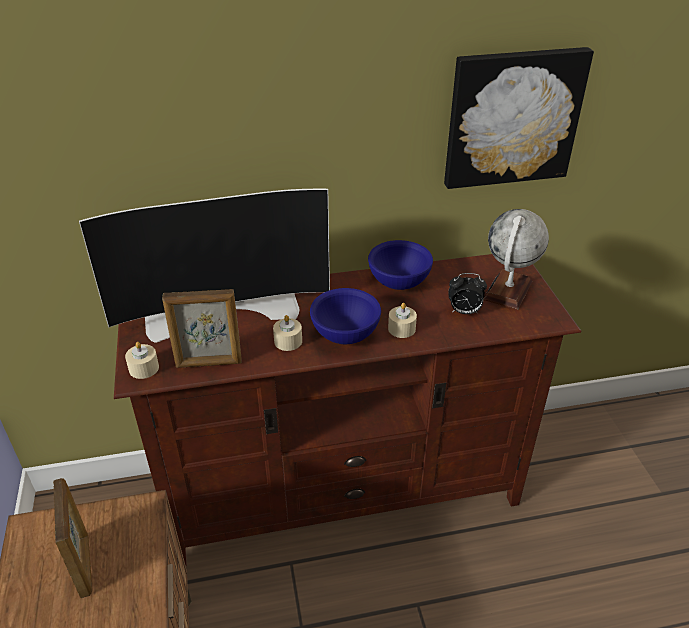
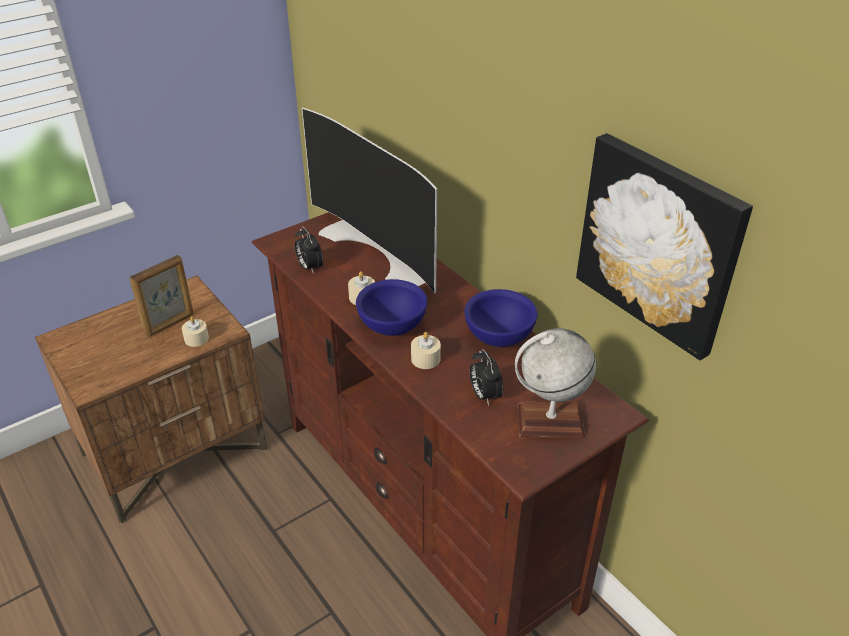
camera: 65 degrees right, 0 degrees up
(144, 368) = (286, 240): beige candle -> beige candle (196, 338)
(209, 363) = (309, 267): picture frame -> alarm clock

